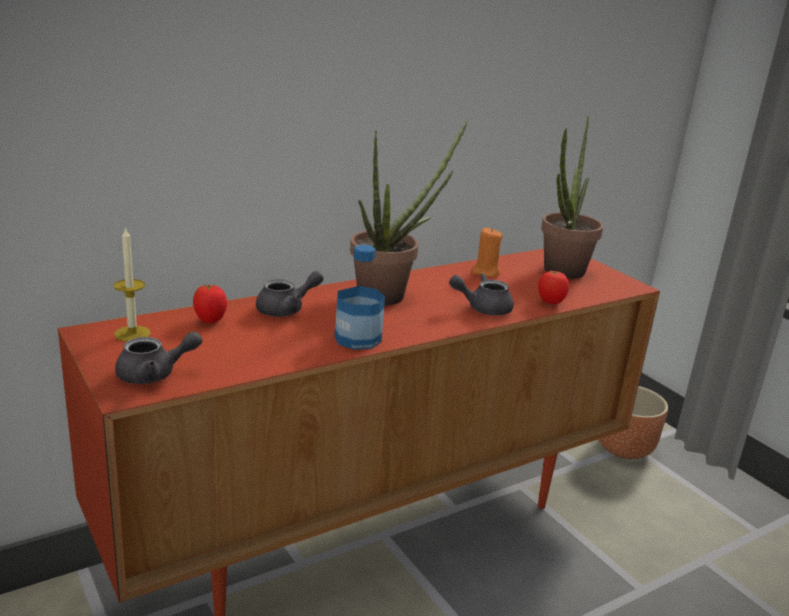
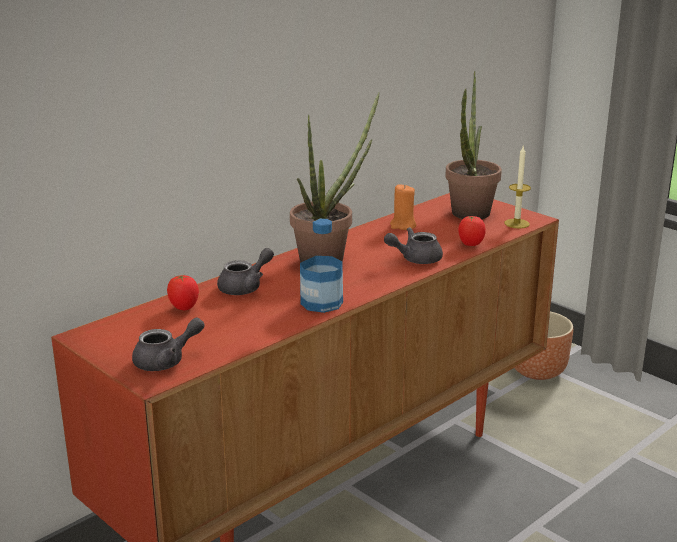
camera: 10 degrees left, 0 degrees up
(132, 333) = (122, 330): candle -> candle (516, 223)

